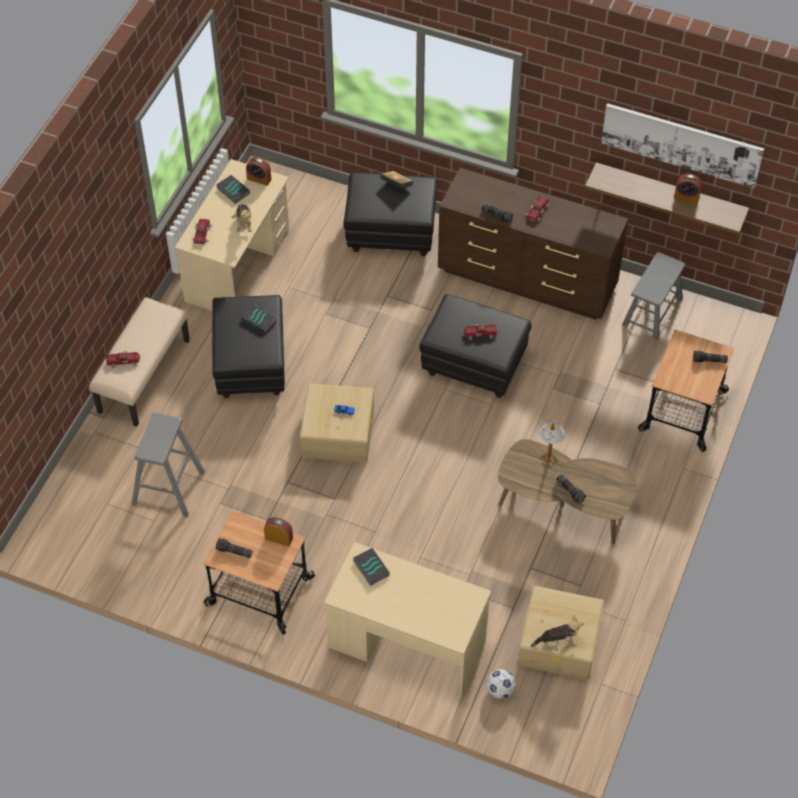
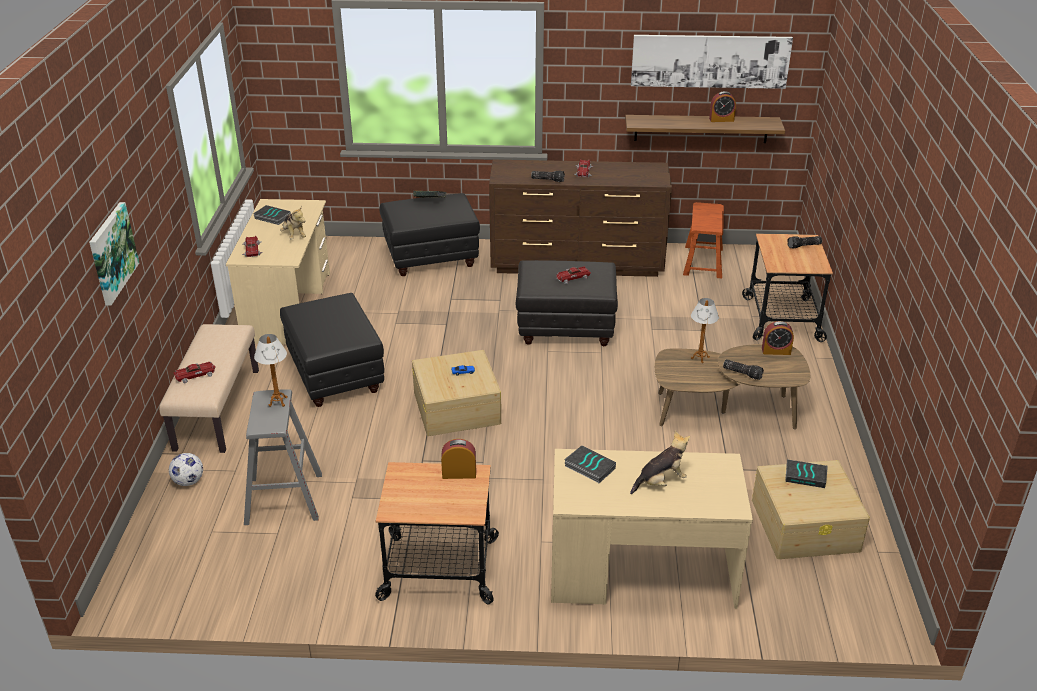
camera: 20 degrees left, 20 degrees down
(58, 293) = (111, 253): none -> picture
(167, 429) = (278, 402): none -> table lamp
(234, 552) = (410, 500): flashlight -> none
(259, 179) = (296, 206): alarm clock -> alarm clock (776, 351)
(259, 320) = (339, 312): book -> book (806, 476)
(500, 690) = (775, 589): football -> football (188, 481)
(558, 642) = (821, 509): plush toy -> plush toy (660, 482)
(652, 311) = (703, 262): grey stool -> brown stool

